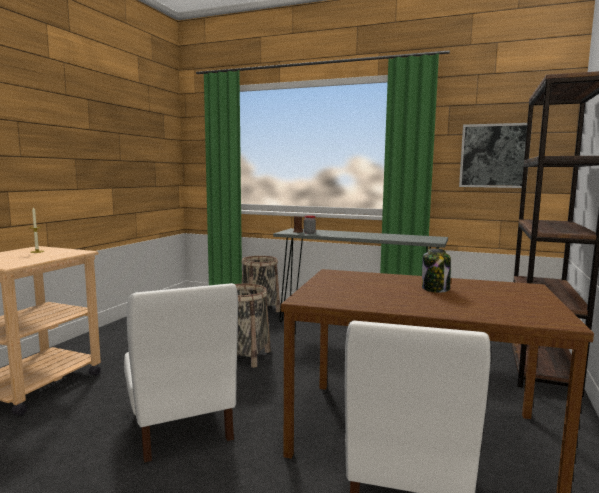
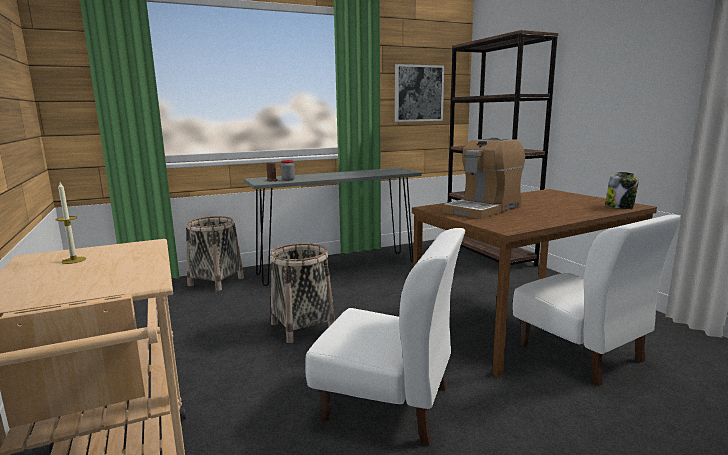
camera: 45 degrees left, 5 degrees up
(366, 283) = (483, 209): none -> coffee machine
(435, 289) = (527, 203): jar -> jar (620, 206)

